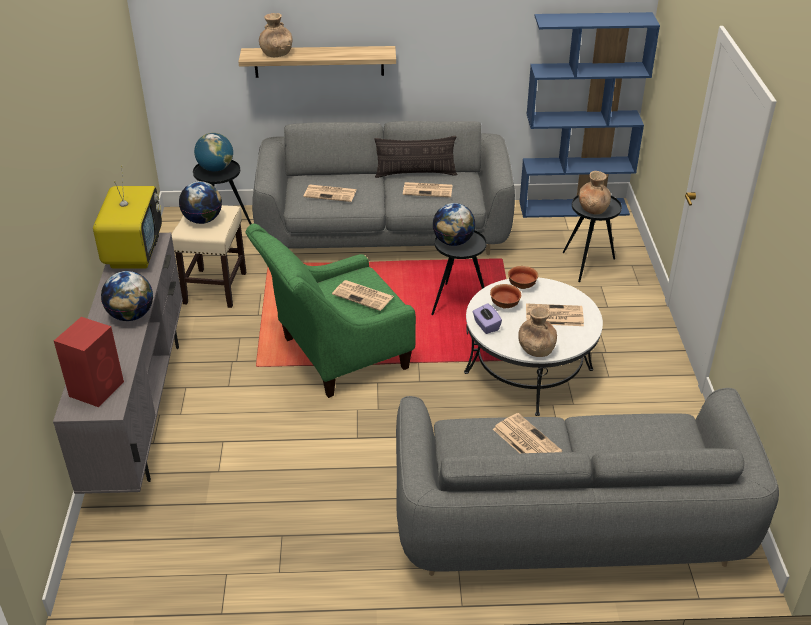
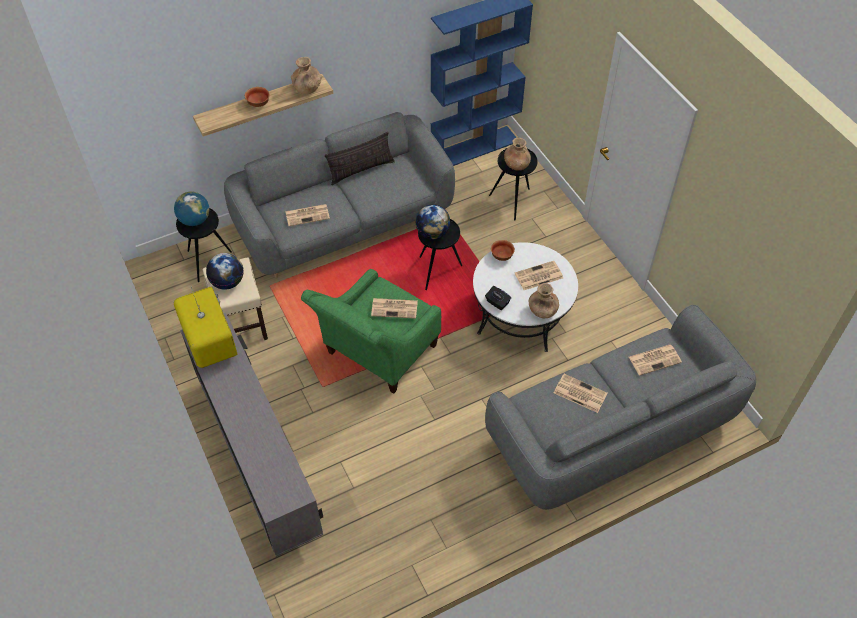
camera: 25 degrees left, 15 degrees up
(97, 388) = (277, 481): red speaker -> none
(131, 316) = (254, 406): globe -> none
(276, 54) = (229, 114): brown vase -> brown vase (307, 89)
(428, 190) = (382, 185): newspaper -> newspaper (655, 359)
(486, 326) = (497, 303): purple tissue box -> black tissue box
(505, 305) = (500, 278): bowl -> bowl (259, 103)

